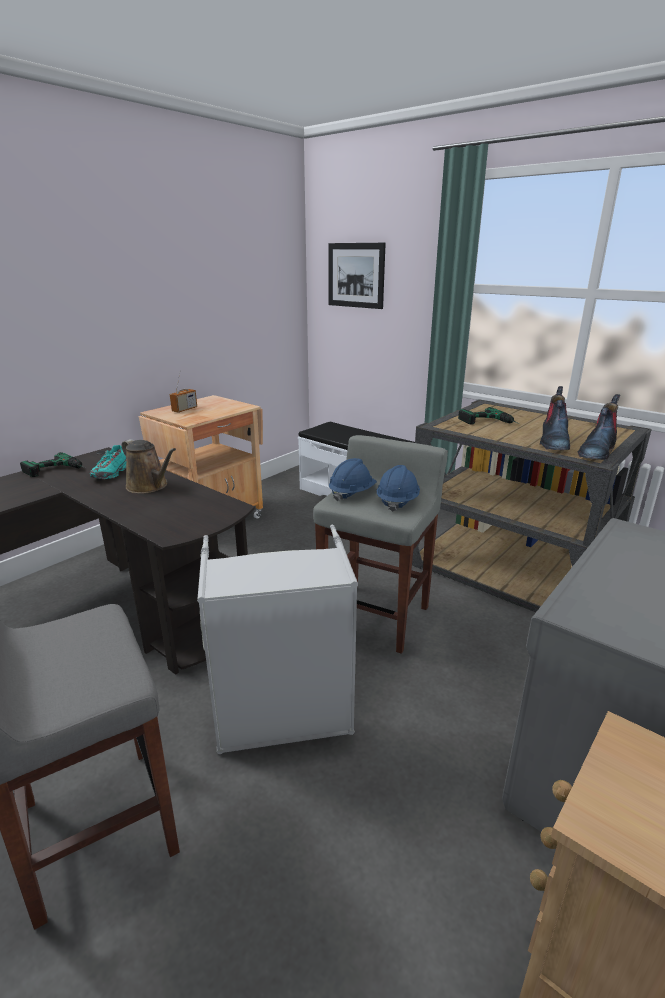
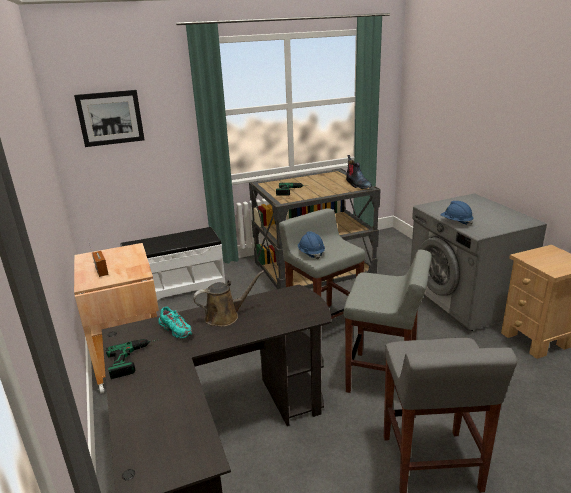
camera: 60 degrees left, 0 degrees up
(283, 715) = (383, 377): grey laundry basket -> grey stool
(397, 501) = (333, 245): blue hard hat -> blue hard hat (456, 222)
(553, 442) = (336, 187): boot -> none

